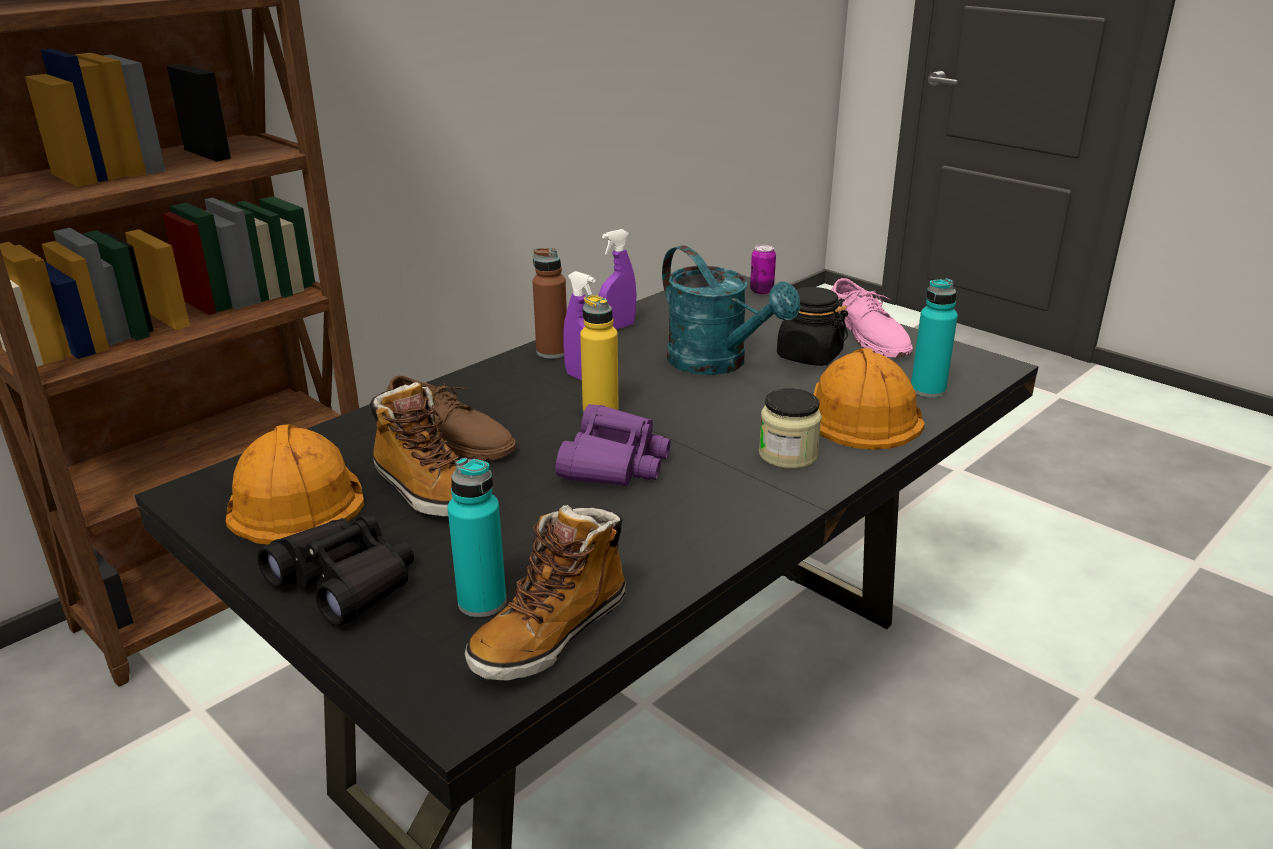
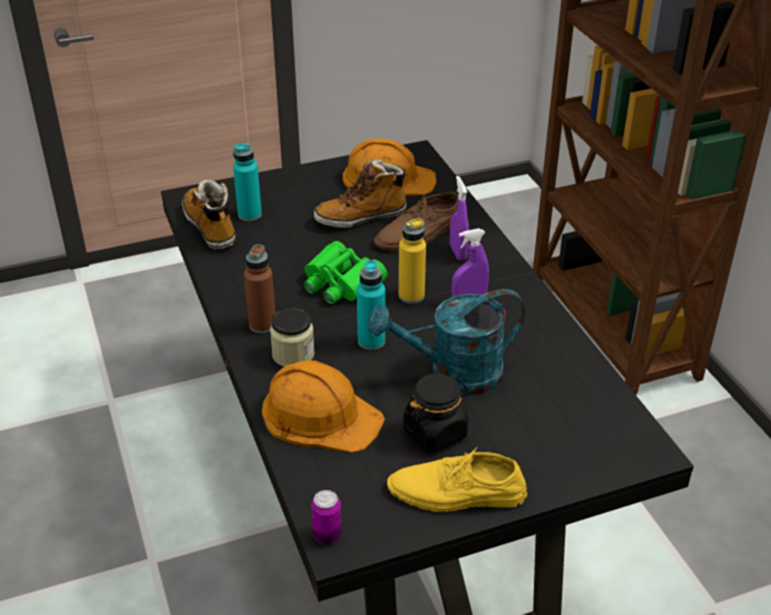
camera: 115 degrees right, 10 degrees up
(345, 582) = (298, 184): black binoculars -> none
(552, 352) = (525, 299): brown bottle -> brown bottle (262, 325)
(614, 462) = (341, 283): purple binoculars -> green binoculars
(617, 327) = (558, 345): purple spray bottle -> purple spray bottle (458, 253)
(761, 291) = (606, 467): can -> can (327, 535)
(868, 334) = (456, 493): pink shoe -> yellow shoe
(927, 390) = (326, 473): turquoise bottle -> turquoise bottle (371, 341)

